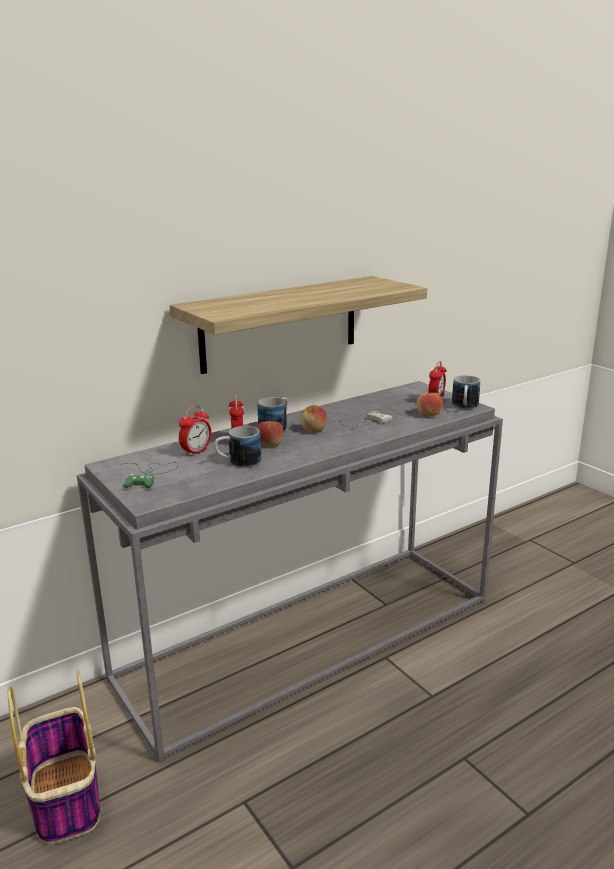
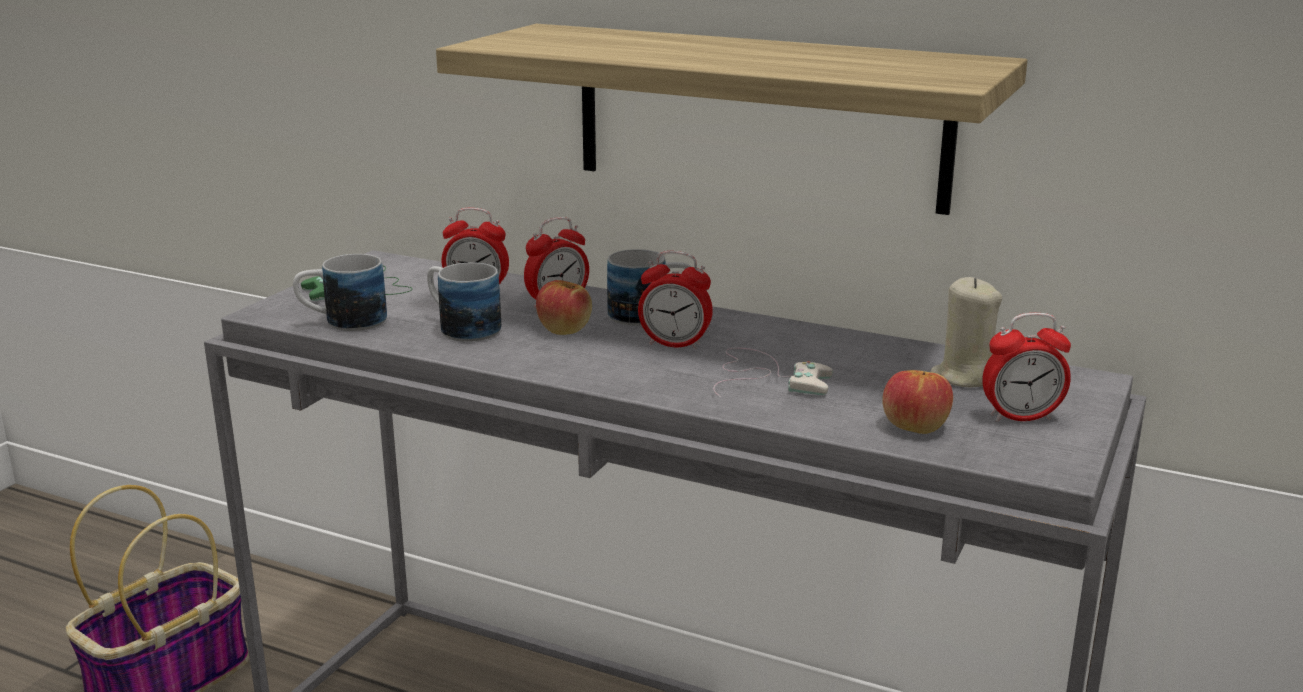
camera: 60 degrees right, 0 degrees up
(313, 430) = (675, 344): apple -> alarm clock
(396, 398) = (964, 376): none -> beige candle
(464, 407) = (1032, 456): mug -> mug (343, 322)

